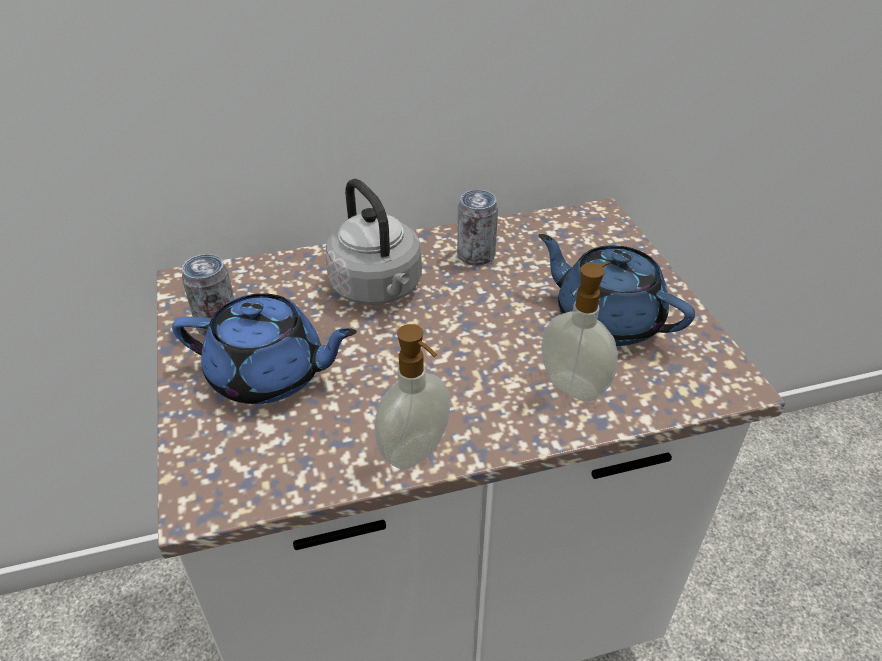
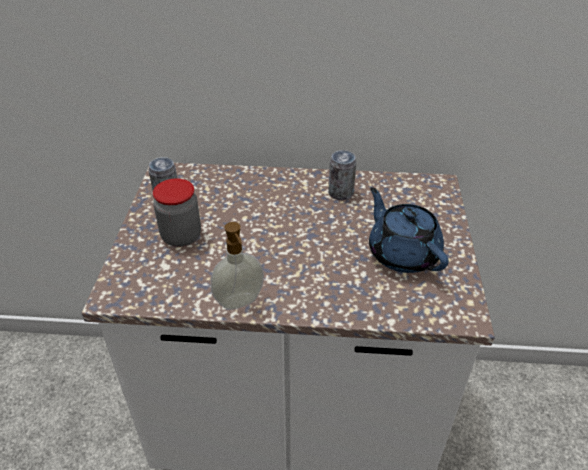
camera: 20 degrees right, 0 degrees up
(269, 375) = (181, 236): blue teapot -> jar
(378, 289) = (269, 201): grey kettle -> none
(574, 385) = (357, 289): soap dispenser -> none

